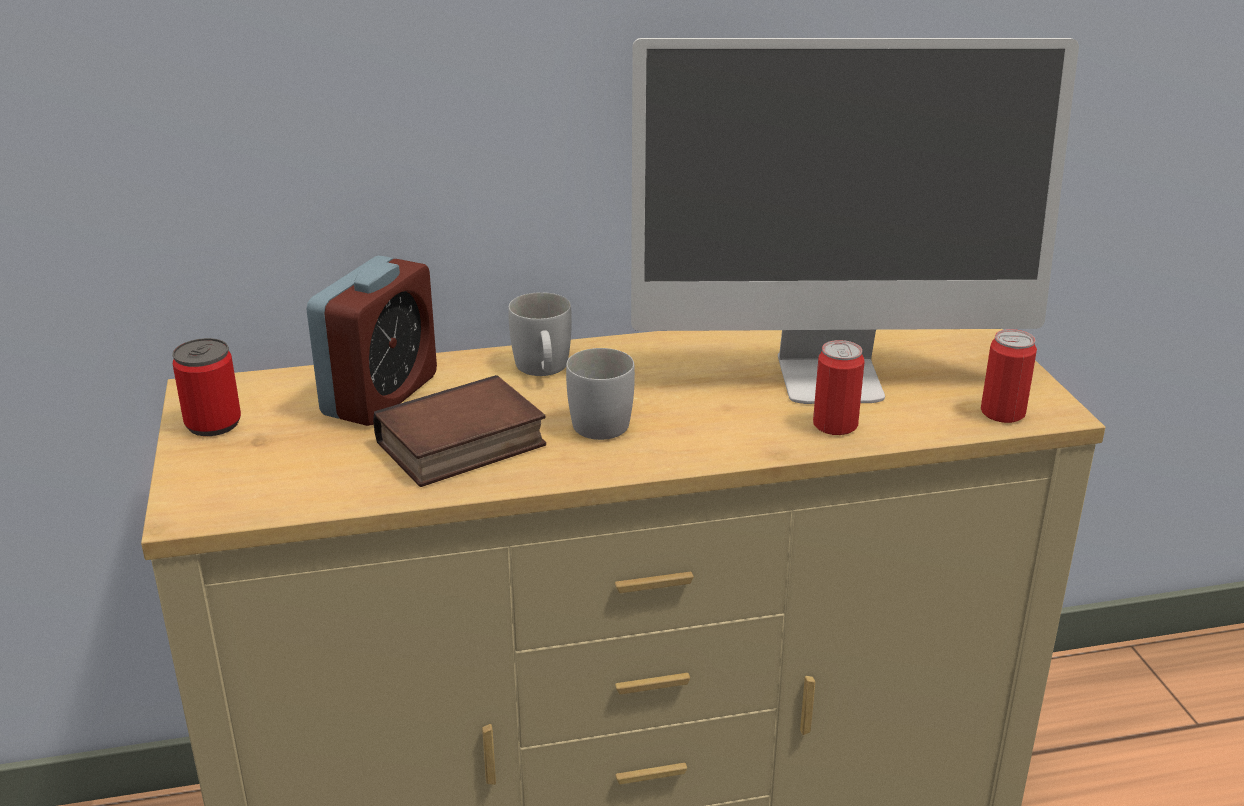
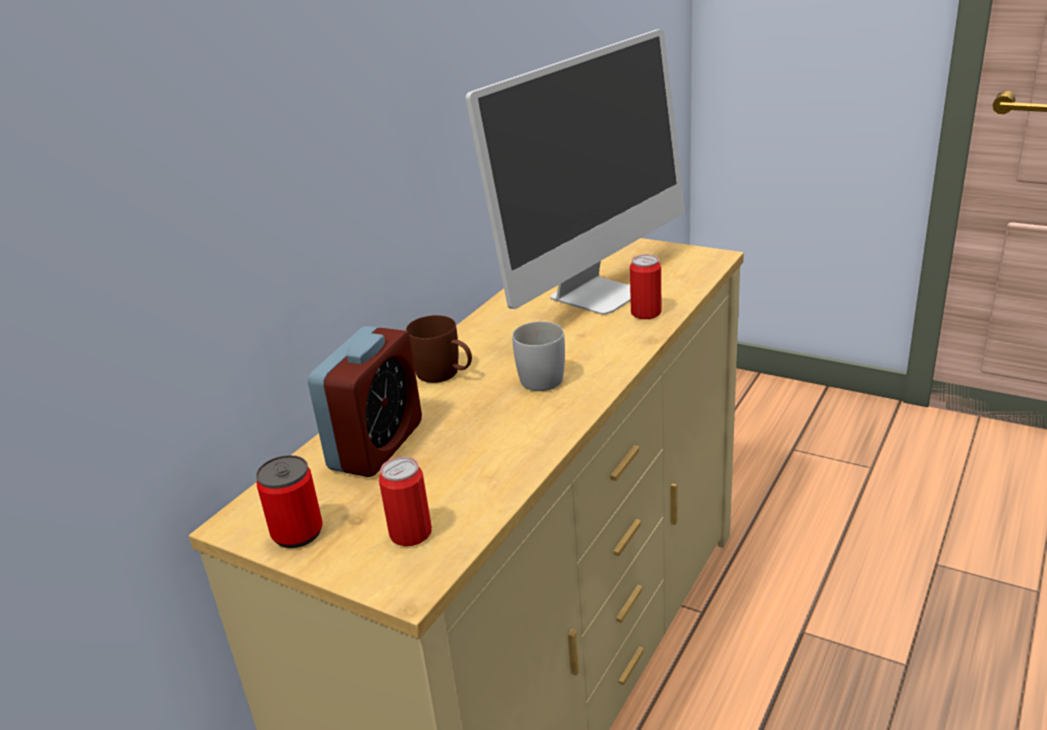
camera: 45 degrees left, 0 degrees up
(380, 395) = (376, 445): alarm clock -> alarm clock turned 45 degrees clockwise
(461, 446) = (491, 438): book -> none
(543, 370) = (445, 375): white mug -> brown mug
(1002, 413) = (698, 268): can -> can (411, 533)

